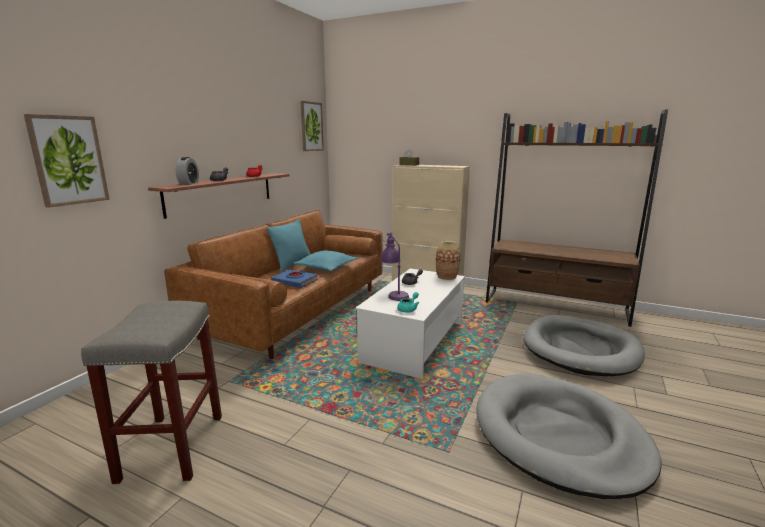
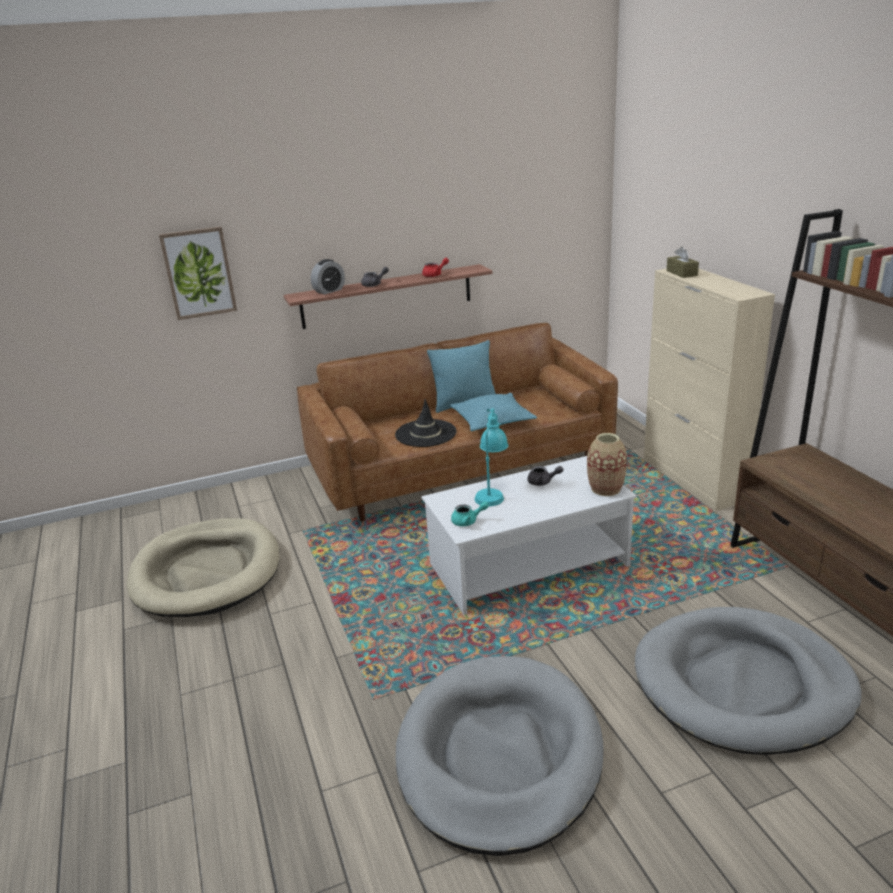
camera: 45 degrees right, 10 degrees up
(172, 446) = (207, 572): grey stool -> beige dog bed
(295, 281) = (425, 433): blue book -> black hat
(311, 126) = (571, 183): picture -> none
(394, 294) = (491, 492): purple table lamp -> turquoise table lamp

